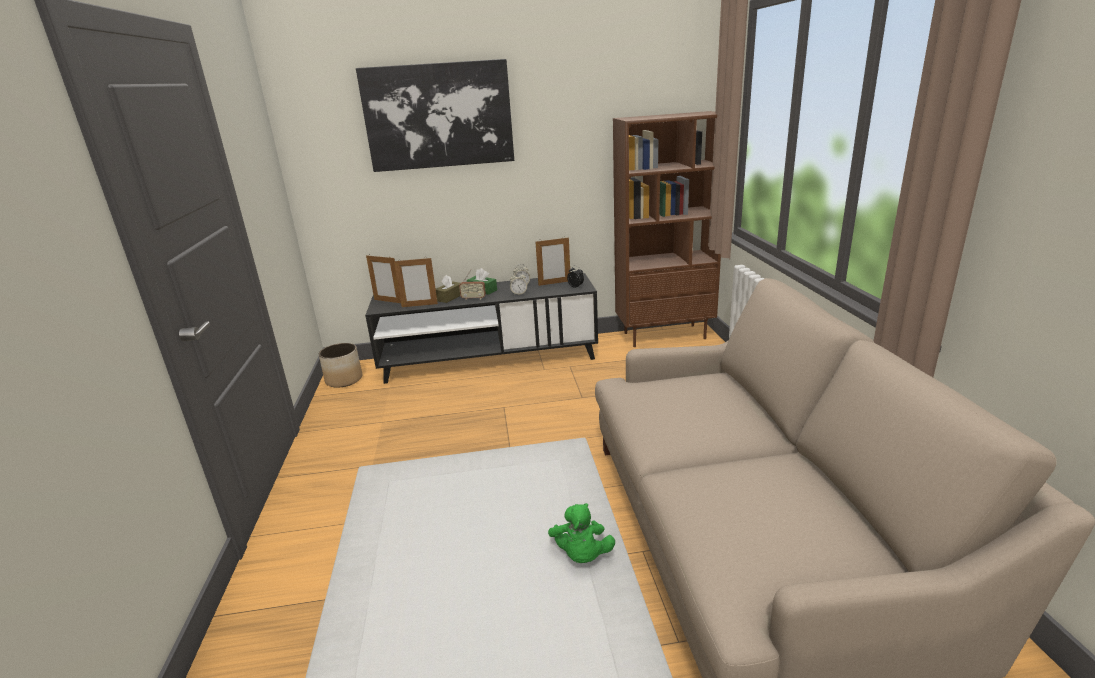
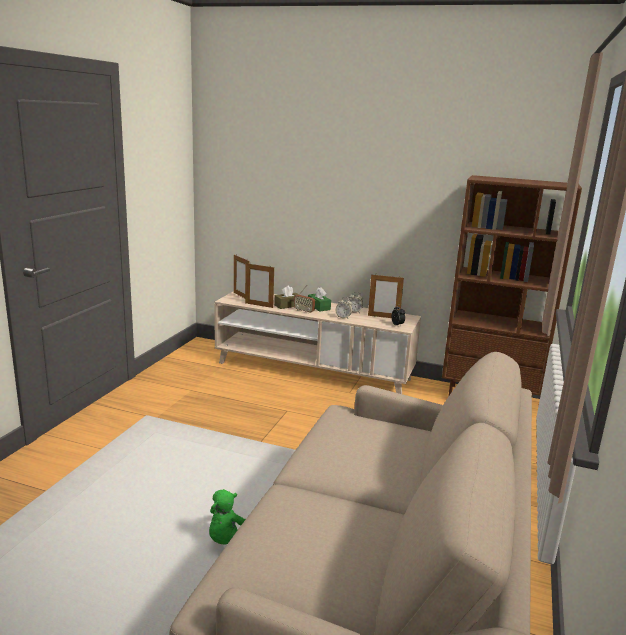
camera: 25 degrees right, 5 degrees down
(343, 380) = (195, 351): planter -> none
(438, 116) = (316, 150): picture -> none
(489, 360) = (313, 371): black tv stand -> beige tv stand

